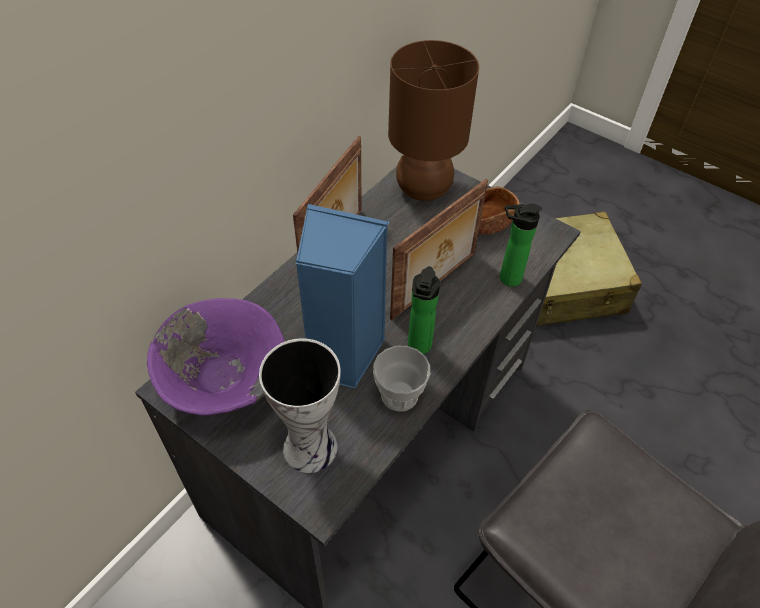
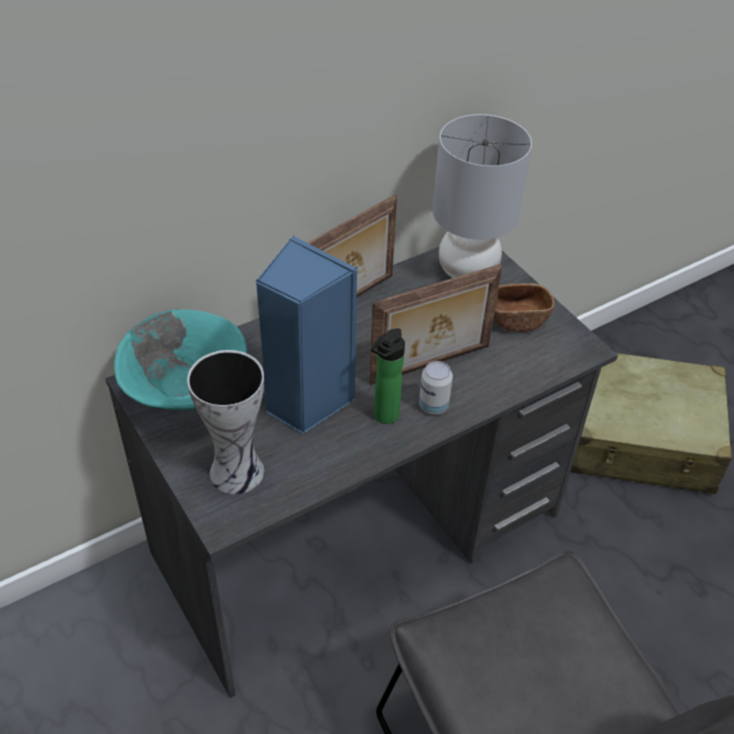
camera: 20 degrees right, 5 degrees down
(225, 384) = (186, 395): purple bowl -> turquoise bowl
(399, 395) = (343, 453): cup -> none
(424, 188) = (468, 270): brown table lamp -> grey table lamp
(455, 323) = (433, 405): none -> can
(506, 279) = (509, 379): bottle -> none

